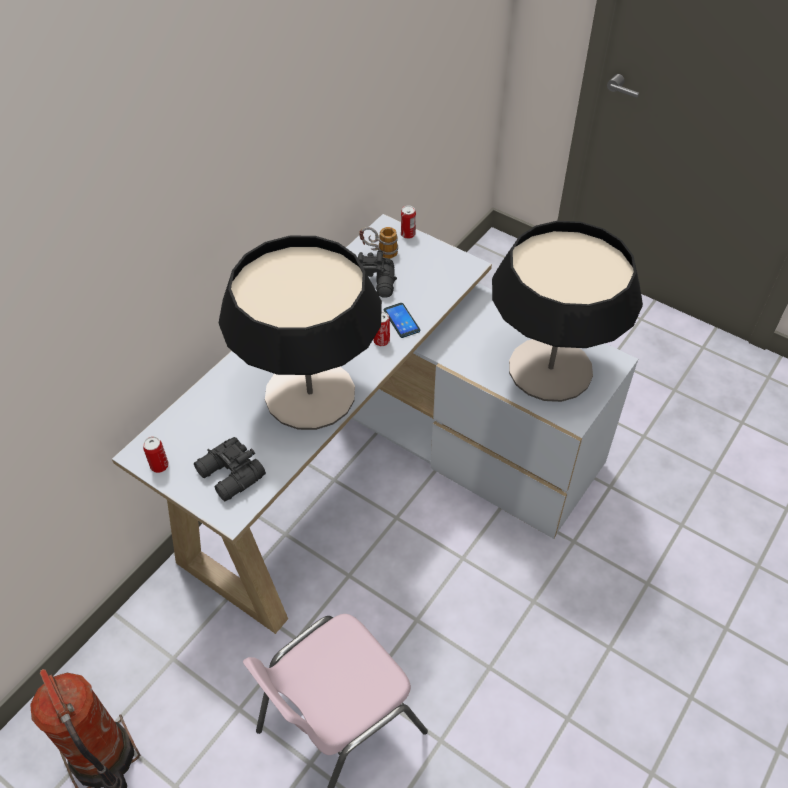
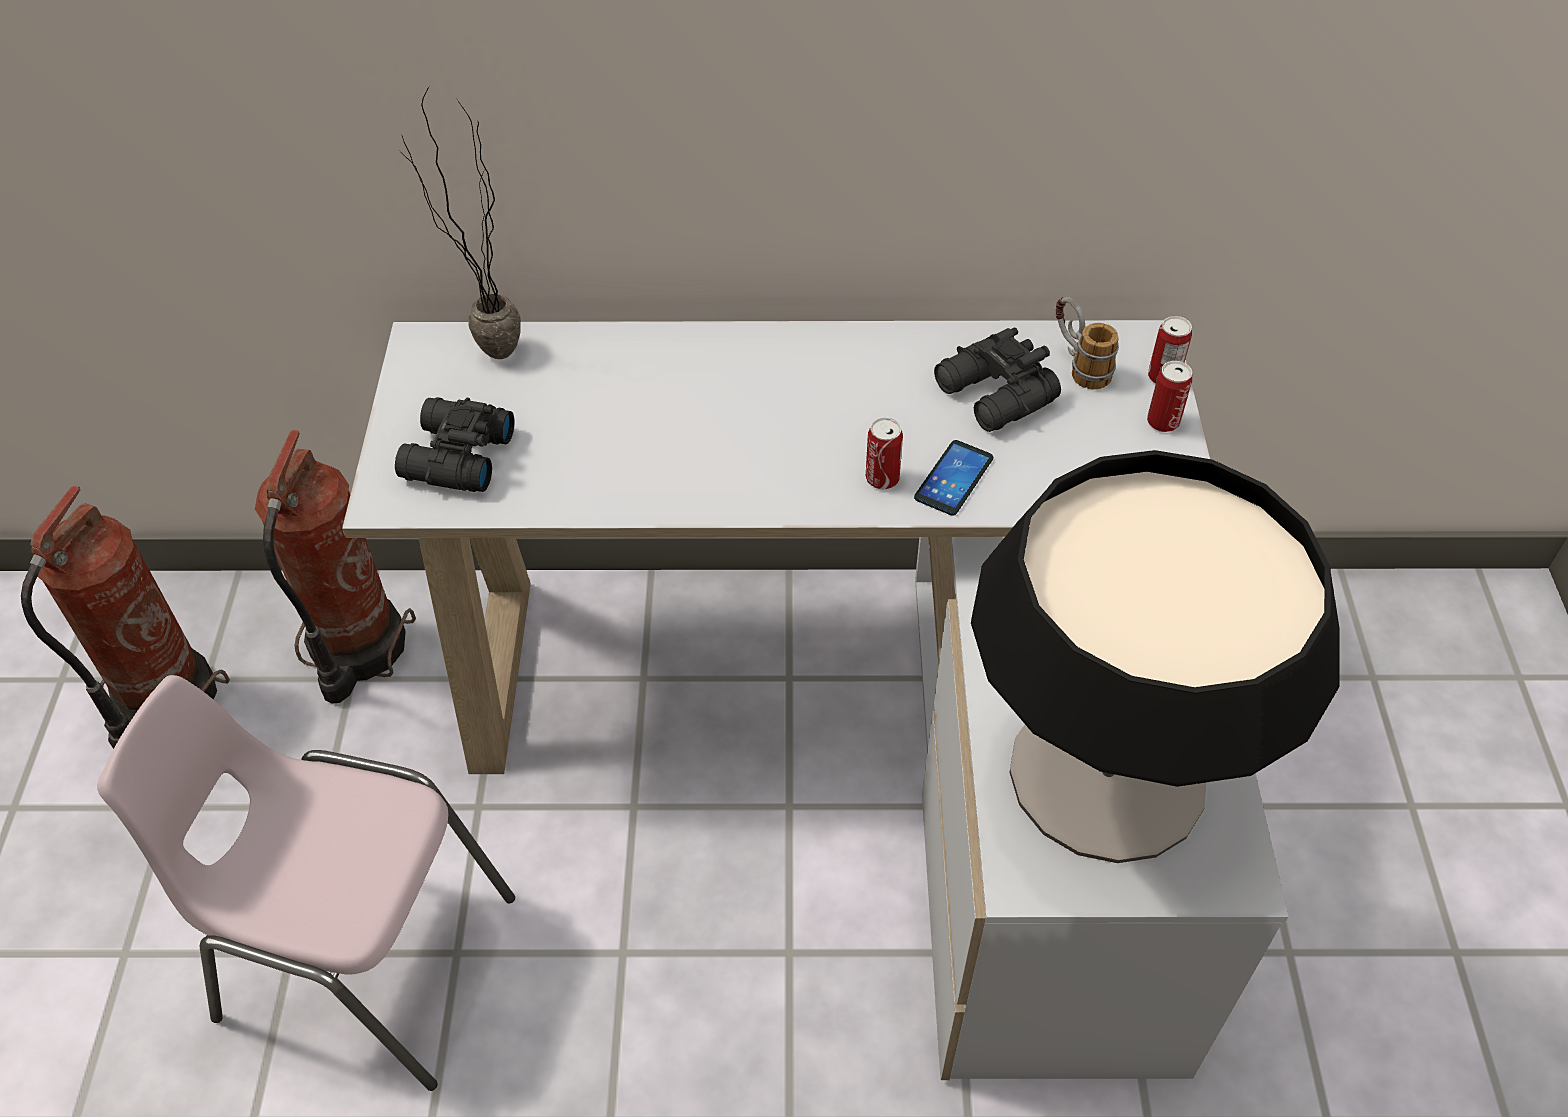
camera: 55 degrees right, 0 degrees up
(156, 648) = (354, 650): none -> fire extinguisher
(159, 466) = (416, 374): can -> can (1163, 422)
(175, 434) = (485, 356): none -> potted plant
(310, 394) = (687, 456): table lamp -> none

